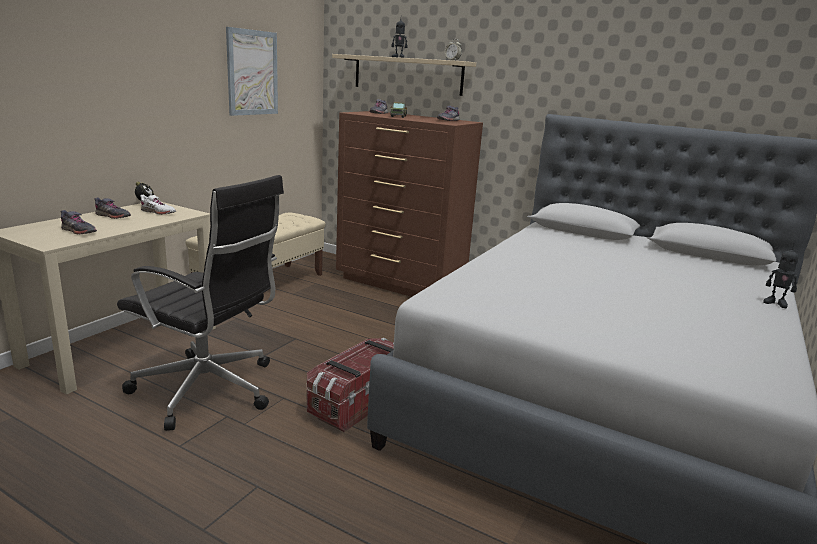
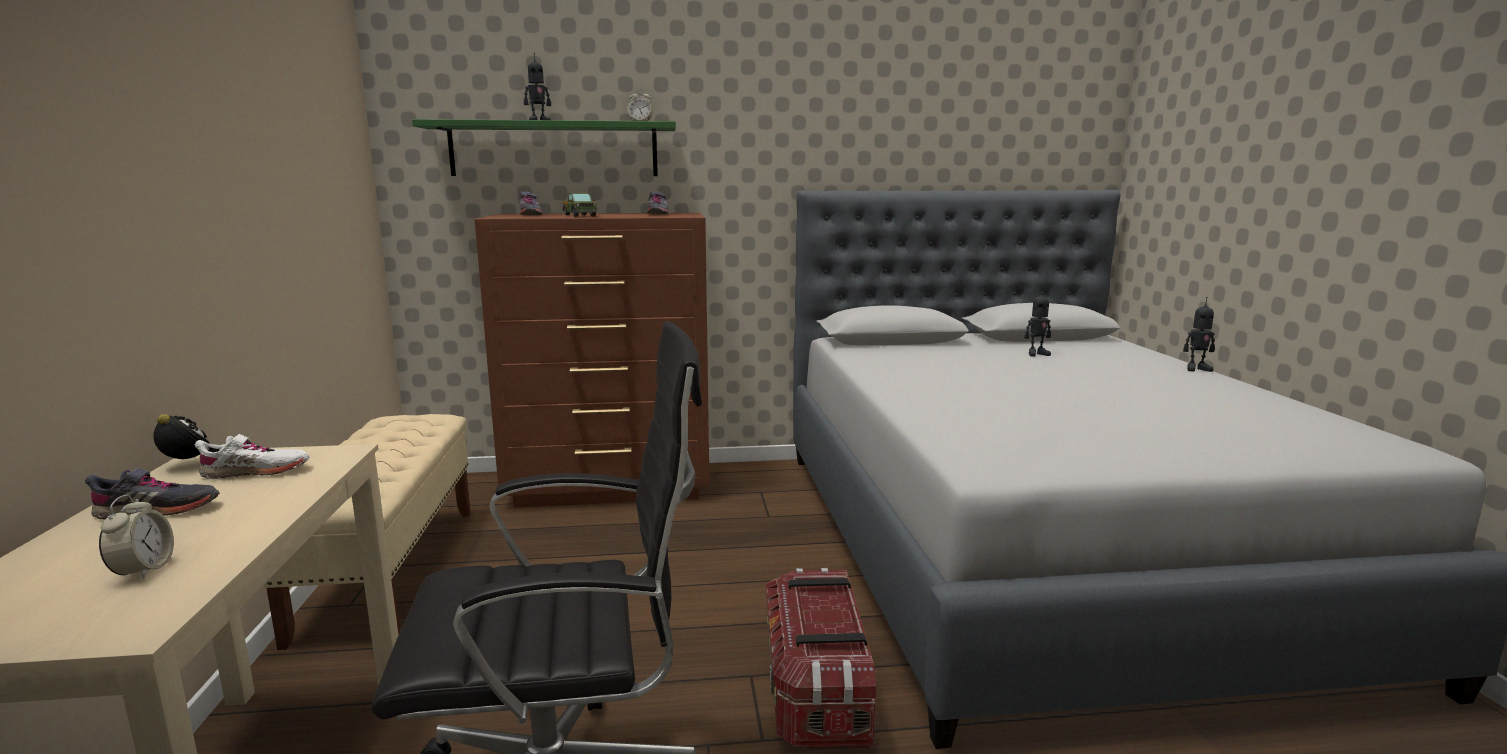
camera: 35 degrees left, 5 degrees down
(78, 231) = (143, 570): grey shoe -> alarm clock
(252, 73) = (291, 156): picture -> none
(407, 75) = (554, 150): beige shelf -> green shelf
(666, 262) = (1036, 354): none -> toy robot

